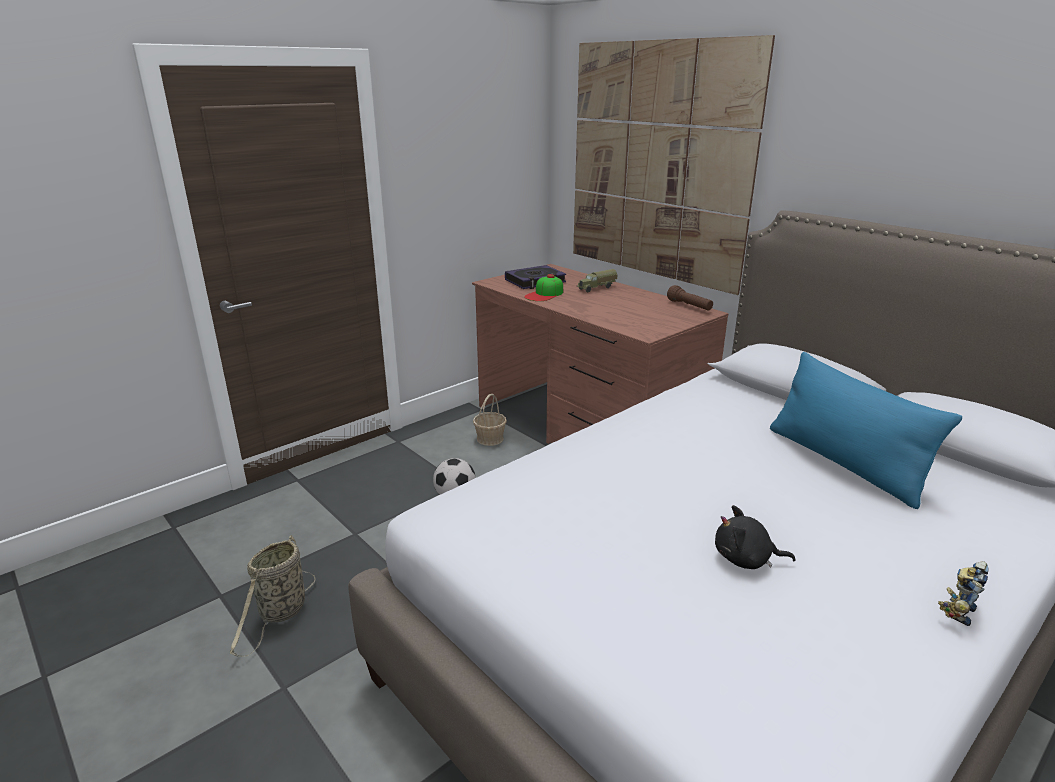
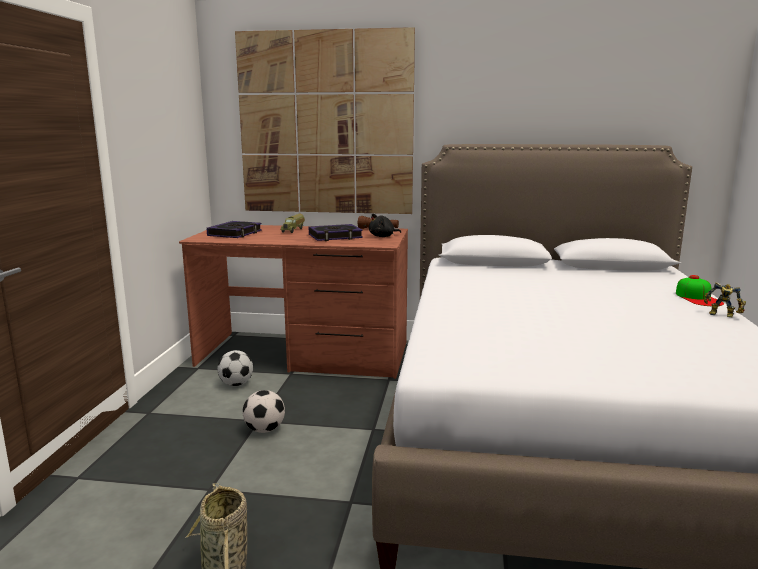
camera: 40 degrees left, 10 degrees down
(490, 439) = (236, 384): basket -> football
(544, 294) = (261, 238): cap -> cap (698, 298)
(618, 308) = (335, 236): none -> book
(746, 559) = (623, 327): black plush toy -> black plush toy (383, 236)
(844, 463) = (579, 282): blue pillow -> none
(956, 610) = (722, 315): toy robot -> toy robot turned 60 degrees counterclockwise

